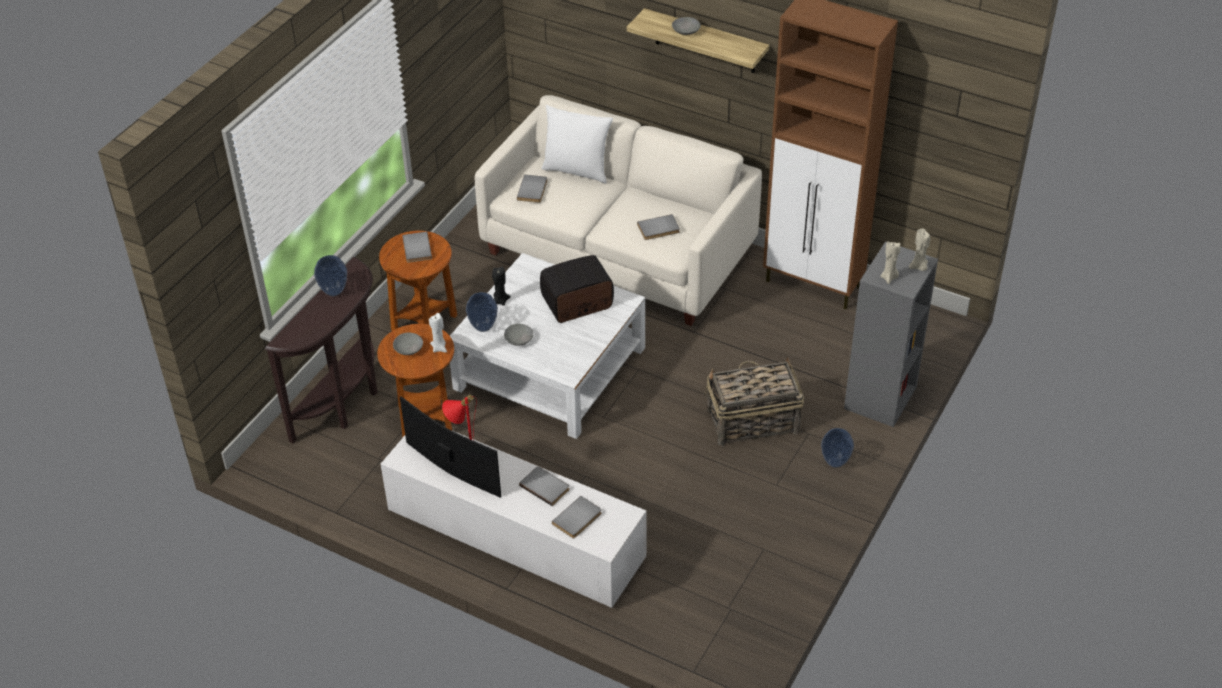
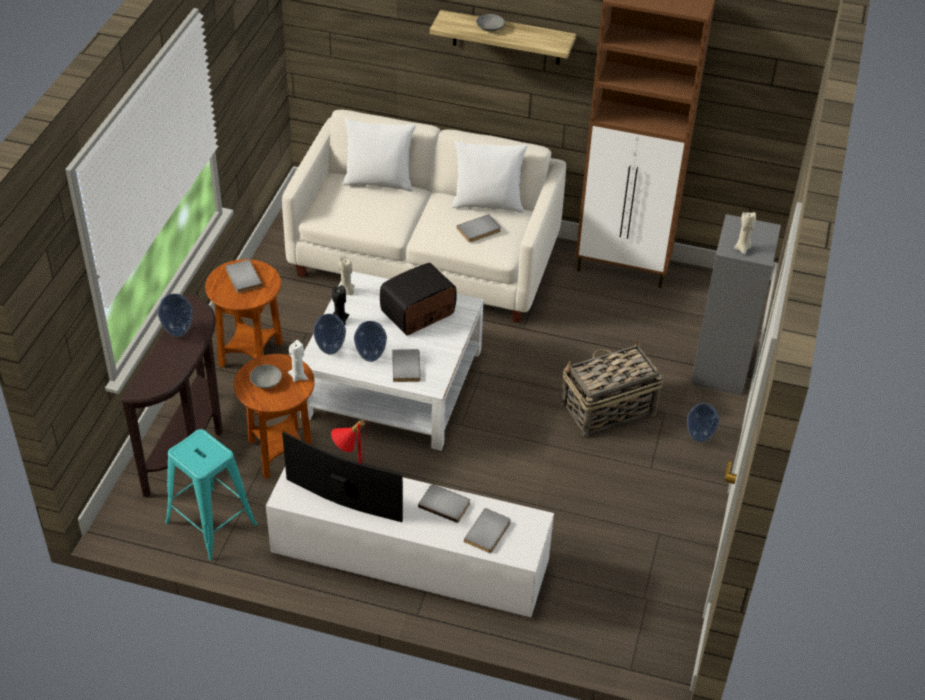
camera: 15 degrees left, 0 degrees up
(343, 475) = (211, 523): none -> turquoise stool
(519, 339) = (371, 357): grey bowl -> vase
(533, 190) = (341, 206): grey book -> grey book (407, 367)
(676, 204) = (487, 204): none -> white pillow
(919, 267) = (766, 235): beige candle -> beige candle (346, 292)

